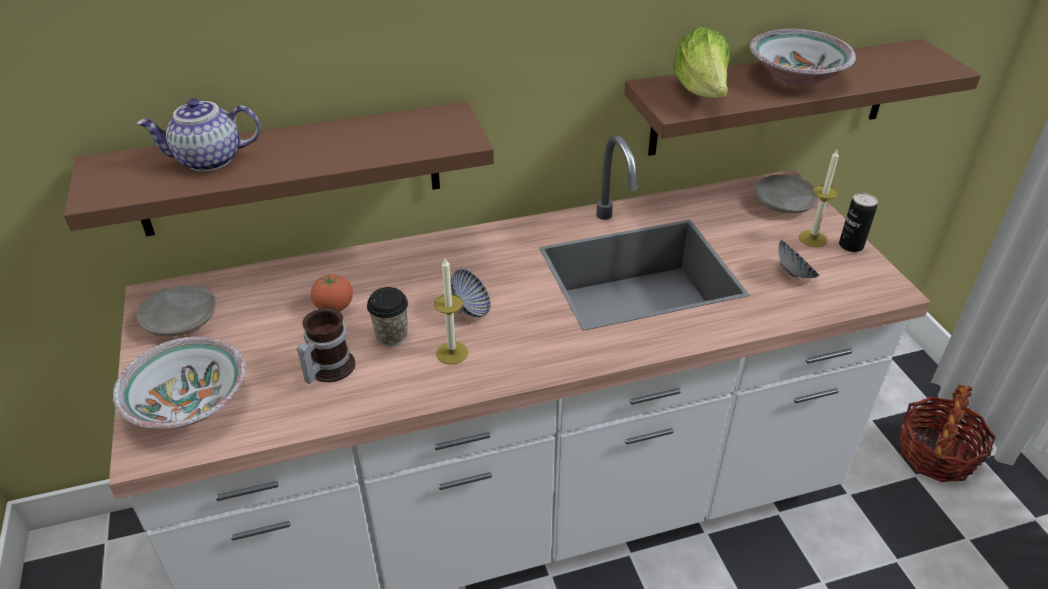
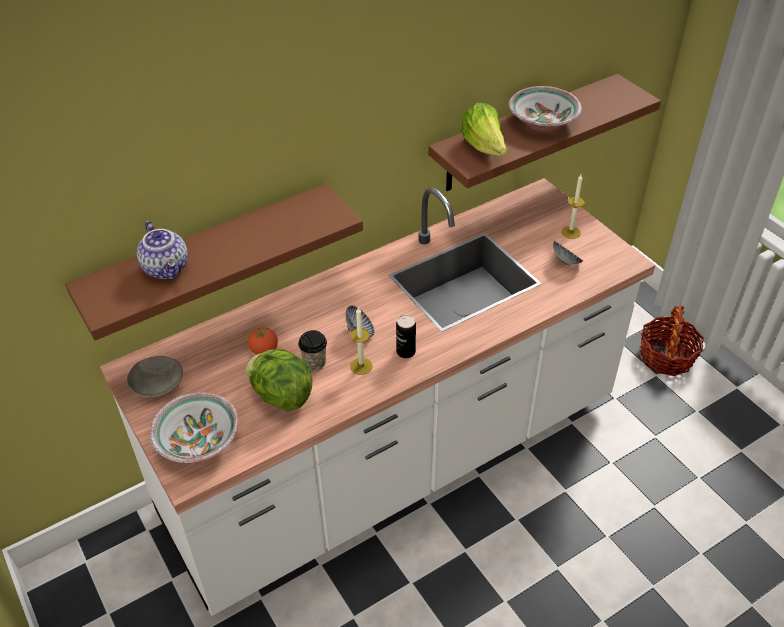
camera: 15 degrees left, 5 degrees up
(208, 161) = (167, 268): teapot -> teapot turned 90 degrees counterclockwise
(327, 368) = (281, 395): mug -> lettuce
(783, 203) = (544, 208): beige plate -> none
(851, 246) = (596, 233): can -> can (406, 352)

